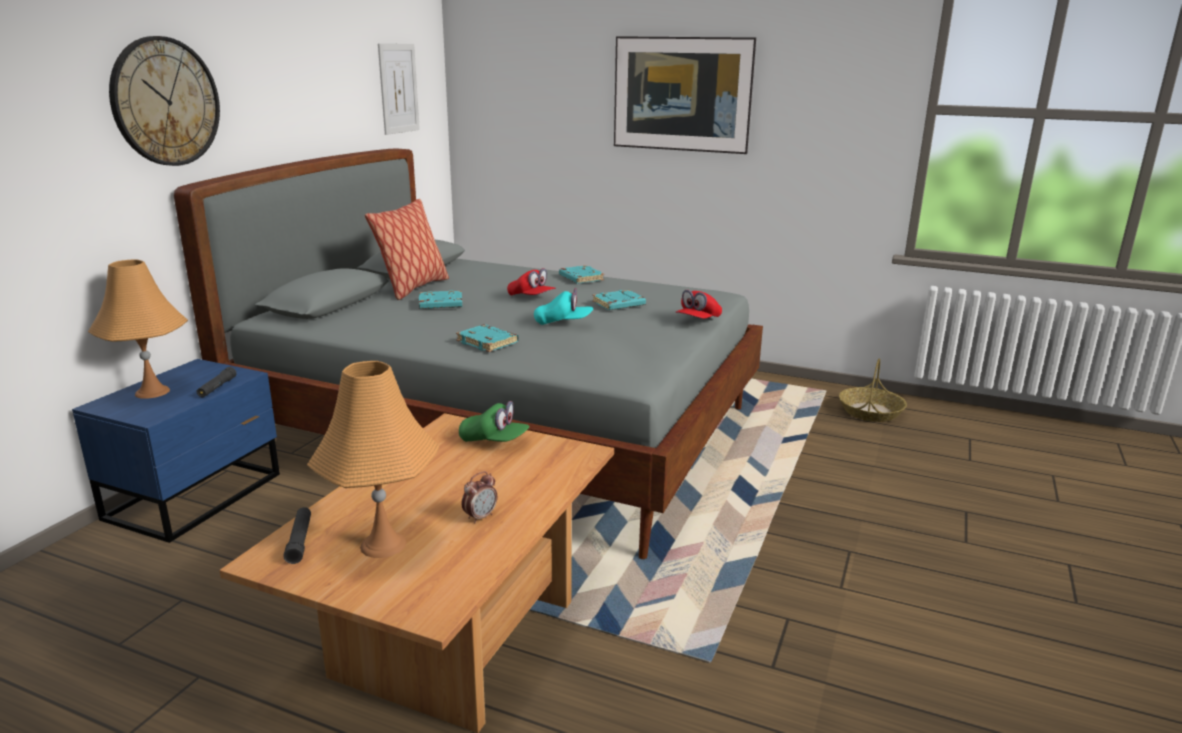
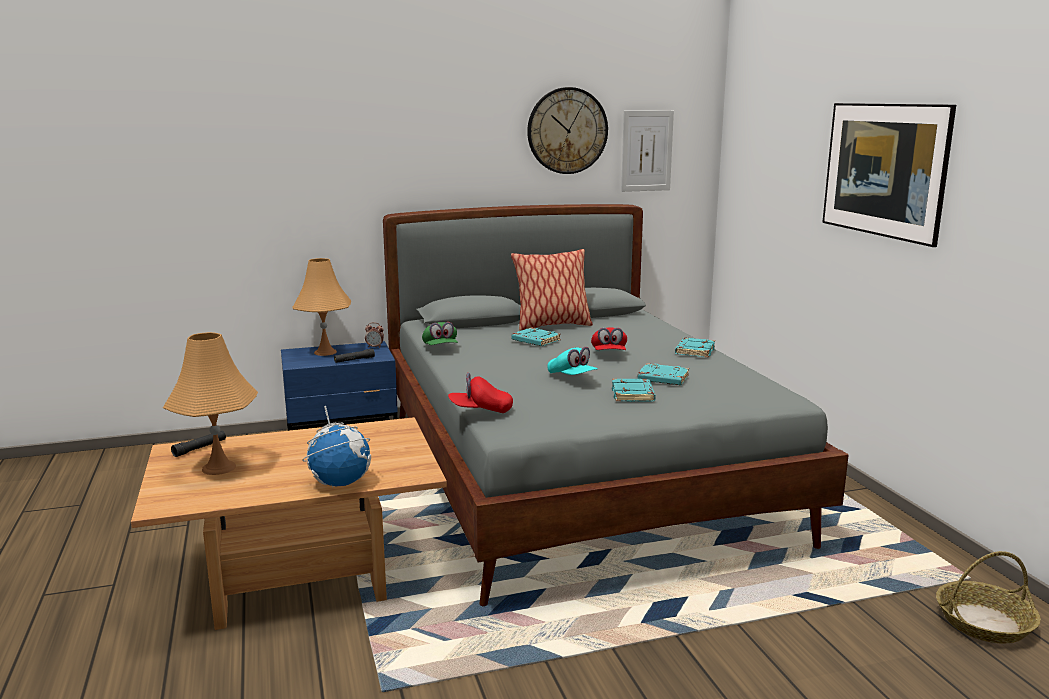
camera: 50 degrees right, 5 degrees down
(165, 102) = (388, 154): wall clock -> wall clock (567, 131)
(480, 517) = (283, 478): alarm clock -> alarm clock (375, 347)
(488, 342) = (489, 374): turquoise book -> turquoise book (633, 395)
(494, 441) = (395, 444): green cap -> green cap (440, 348)
(541, 492) = (340, 483): none -> globe
(698, 320) = (689, 411): red cap -> red cap (480, 410)

